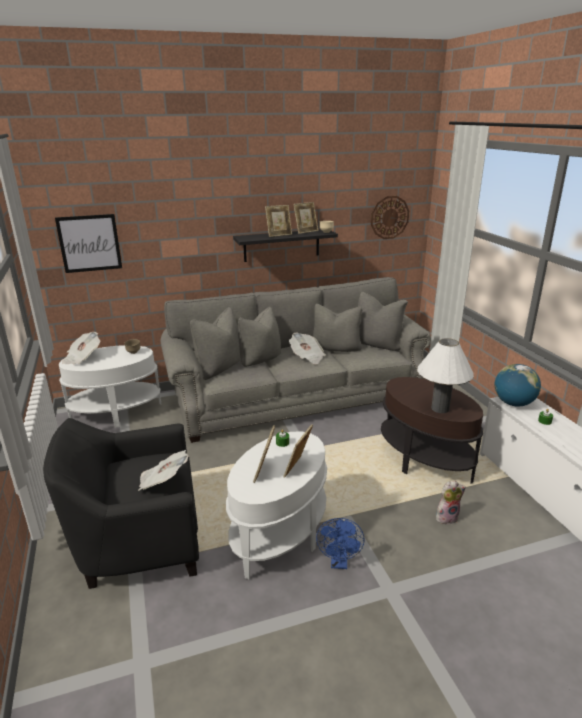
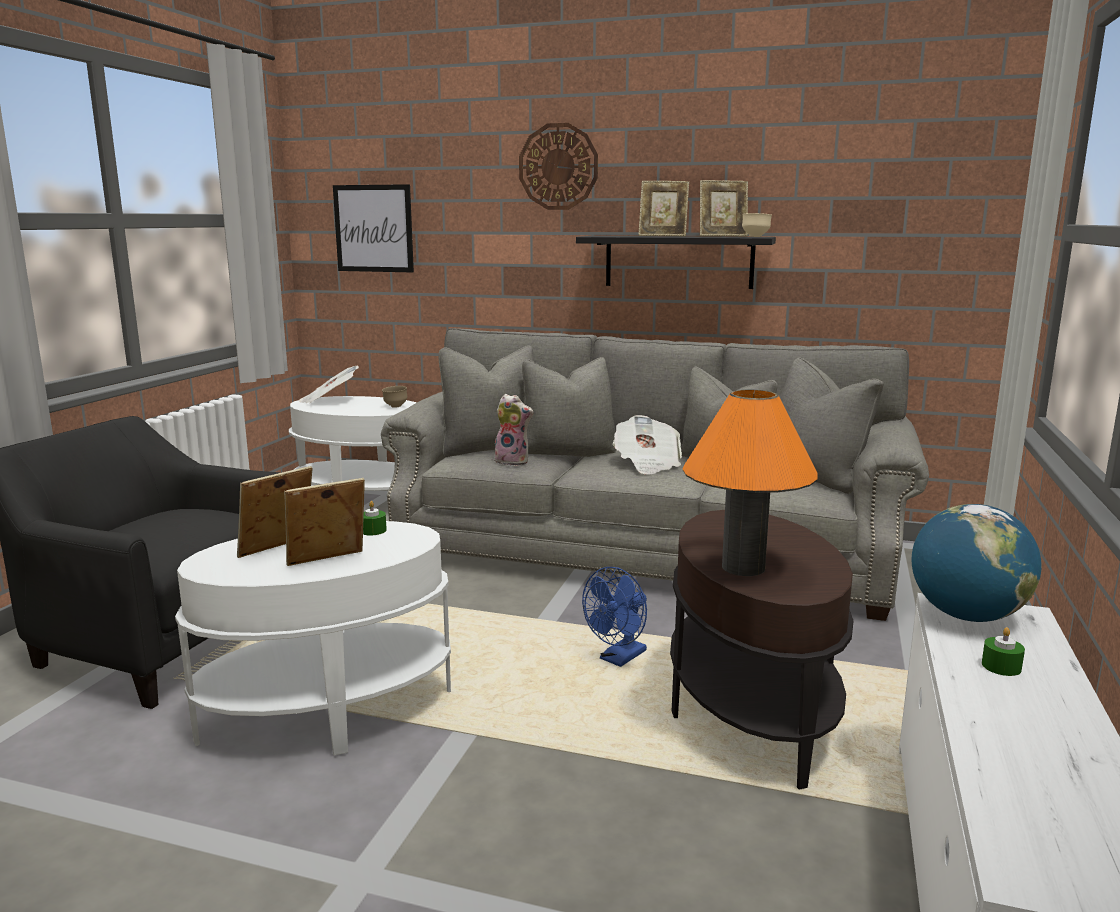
camera: 35 degrees right, 10 degrees down
(163, 481) = (176, 536): newspaper -> none
(339, 562) = (350, 791): blue fan -> blue fan (619, 659)
(389, 217) = (924, 223): wall clock -> wall clock (558, 167)
(440, 408) = (743, 567): white table lamp -> orange table lamp
(447, 517) = (654, 820): plush toy -> plush toy (513, 461)

